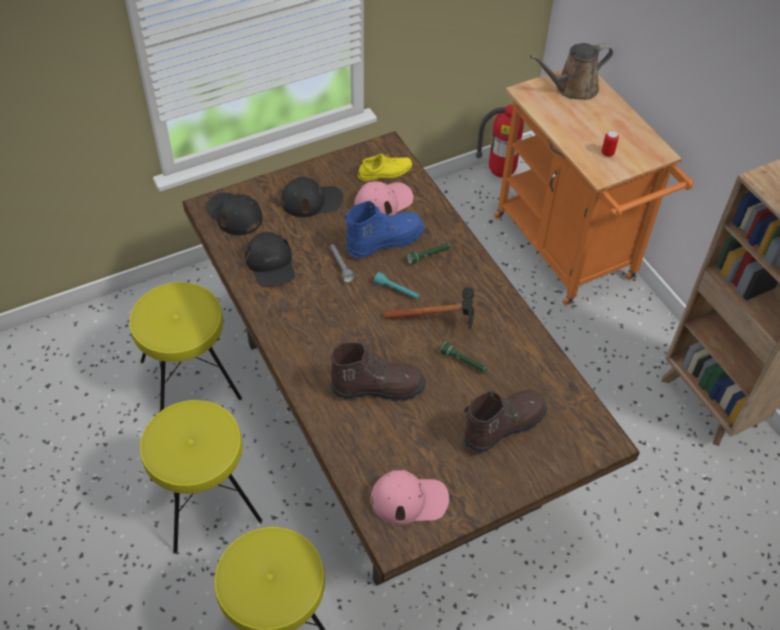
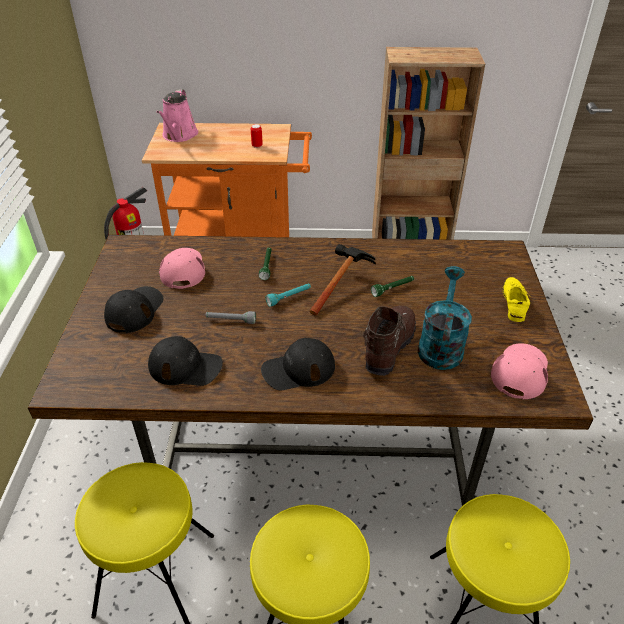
camera: 60 degrees left, 10 degrees down
(234, 214) = (93, 371): black cap -> black cap (298, 369)
(384, 241) = (227, 285): blue boot -> none
(385, 172) = (149, 256): yellow shoe -> yellow shoe (514, 302)
(407, 426) = (441, 345): none -> turquoise watering can
(503, 426) = (468, 292): brown boot -> none
(573, 88) = (179, 135): brown watering can -> pink watering can

